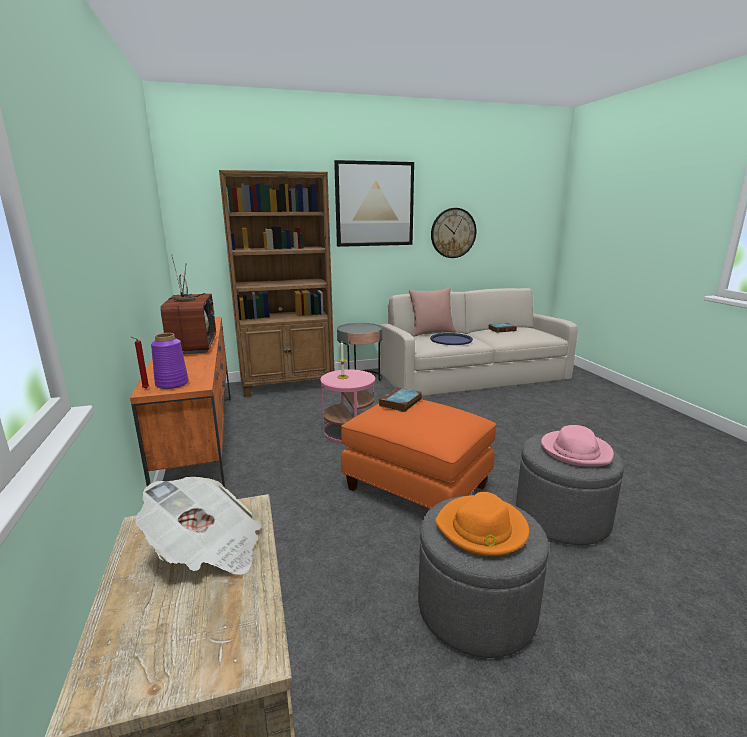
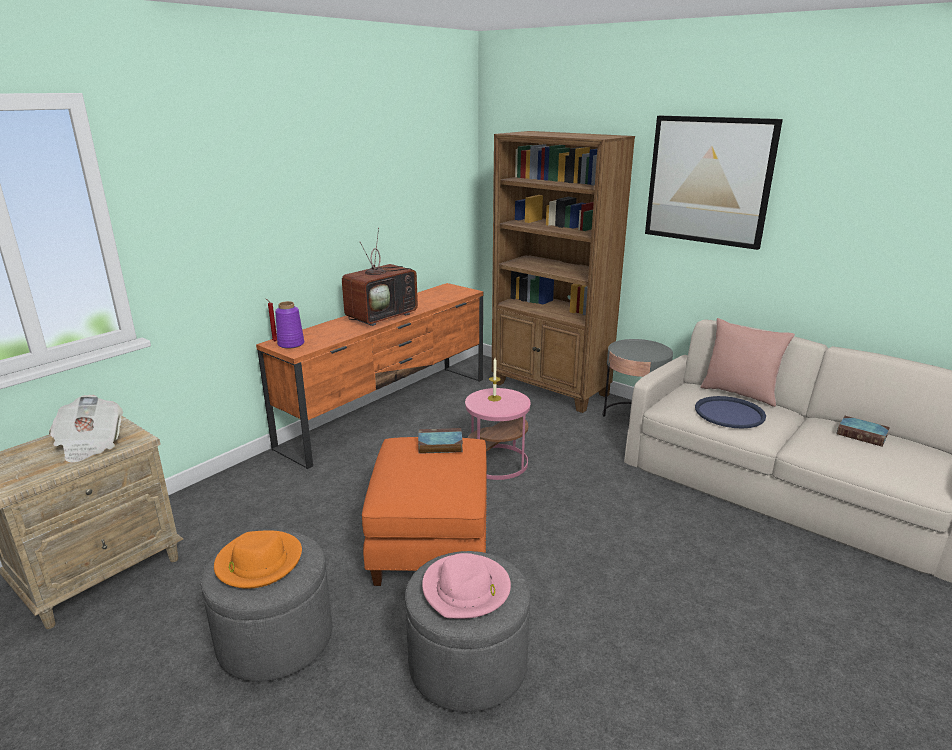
camera: 55 degrees right, 5 degrees up
(453, 233) = (844, 242): wall clock -> none

